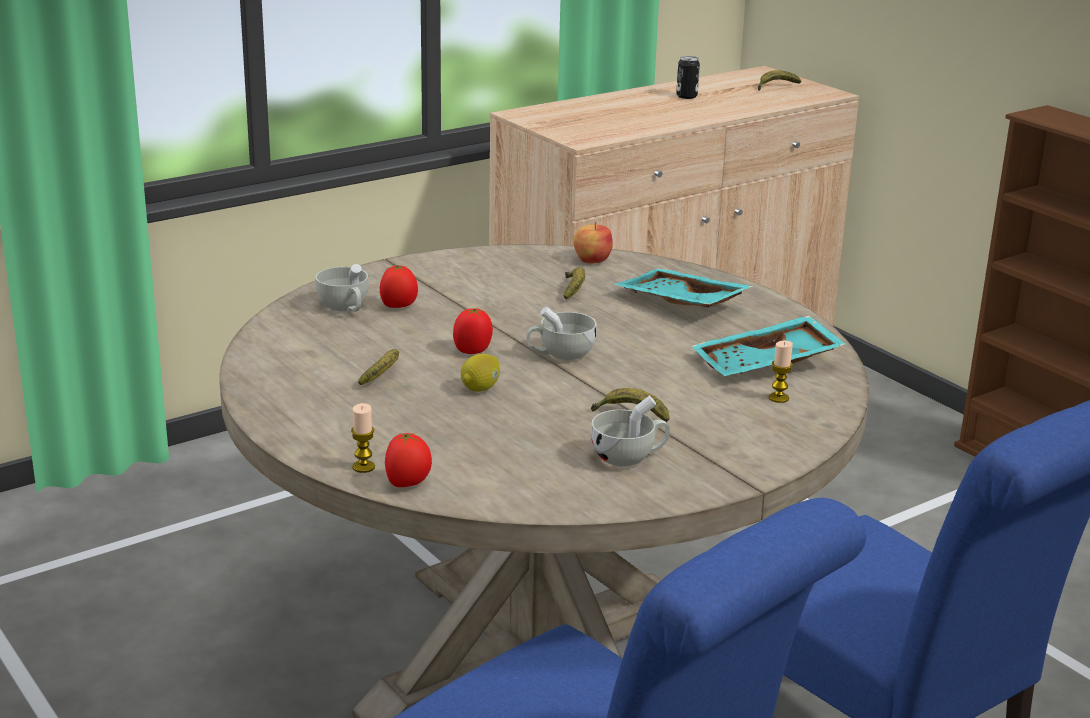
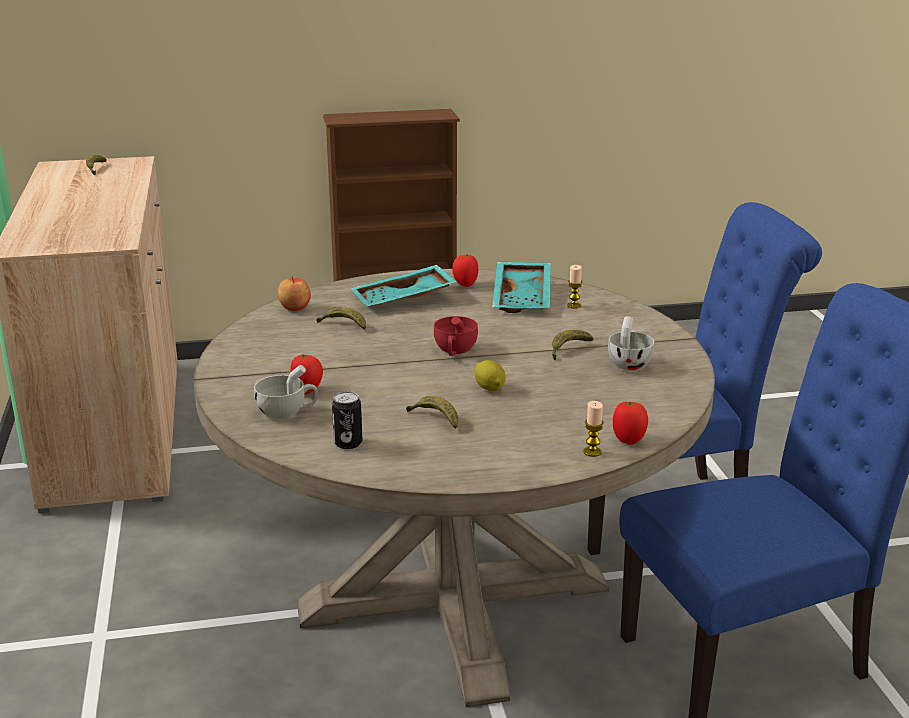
camera: 65 degrees left, 0 degrees up
(473, 351) = (421, 379): tomato -> tomato (465, 284)
(560, 354) = (454, 351): white cup -> red cup
(686, 96) = (69, 195): can -> can (348, 443)

